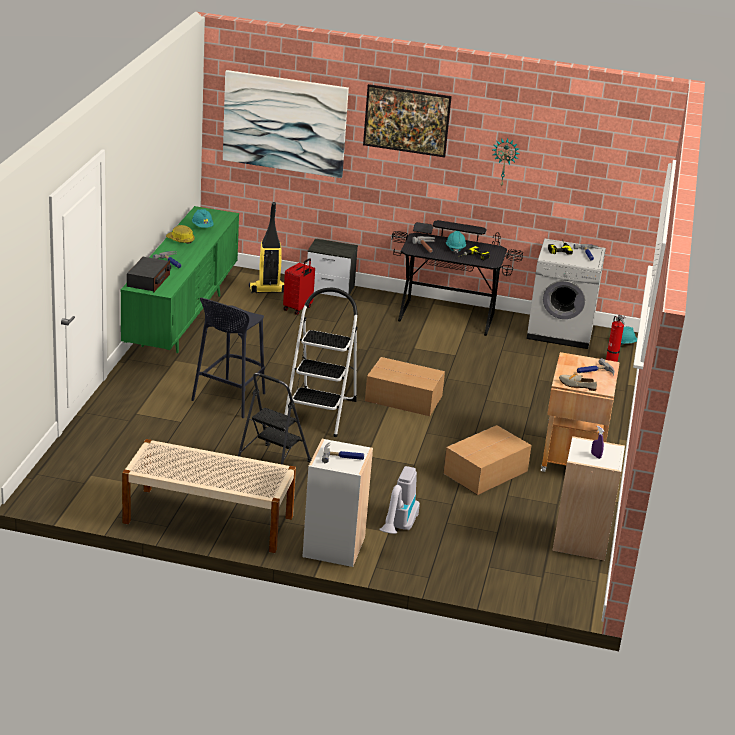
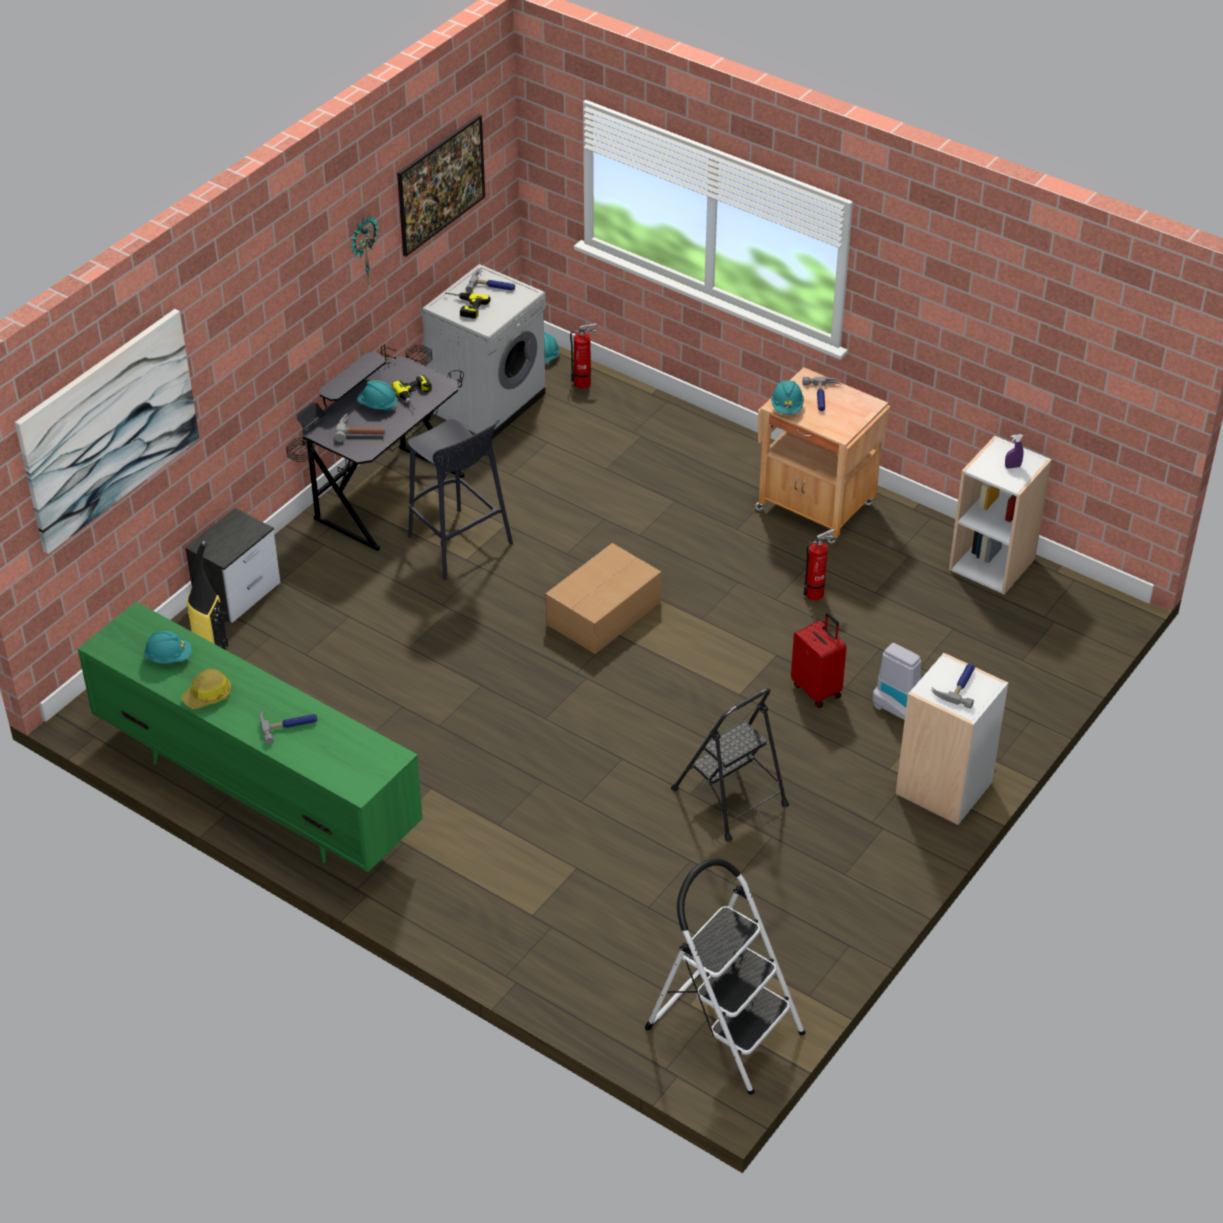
camera: 65 degrees left, 15 degrees up
(149, 281) = (346, 767): radio -> none
(208, 520) = (847, 898): beige bench -> none
(230, 399) = (532, 796): grey stool -> grey stool (458, 544)
(298, 308) = (284, 647): red suitcase -> red suitcase (817, 690)
(321, 412) = (609, 708): step ladder -> step ladder (721, 1028)
(405, 135) = (253, 314): picture -> picture (442, 205)
(486, 472) = (816, 593): cardboard box -> fire extinguisher
(570, 360) = (787, 407): none -> turquoise hard hat
(575, 385) = (850, 424): shoe -> none

